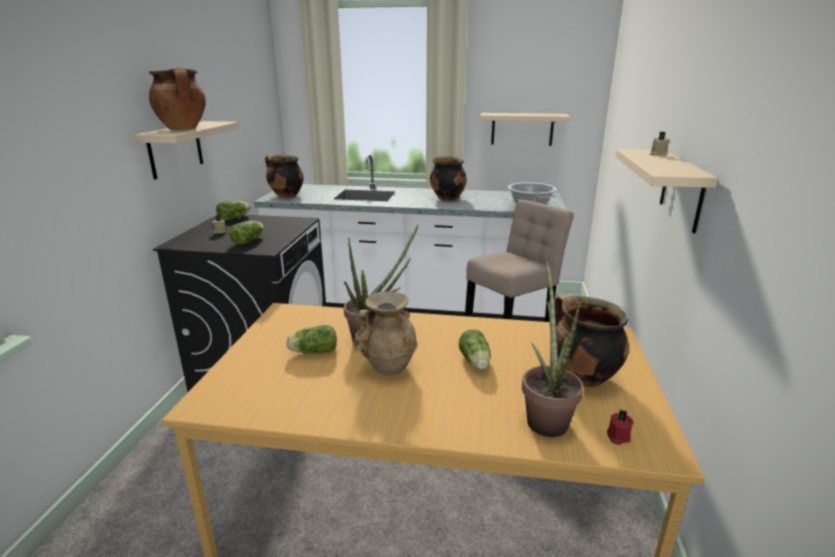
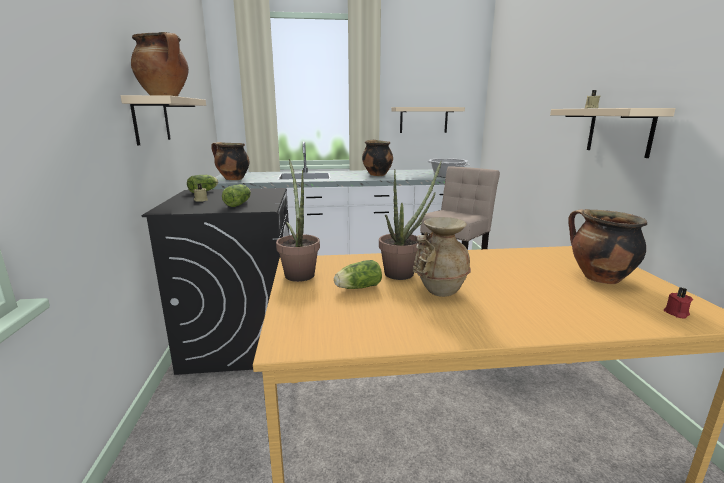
camera: 15 degrees left, 5 degrees down
(475, 362) = (507, 279): lettuce -> none
(545, 417) = (608, 308): potted plant -> potted plant (299, 273)

